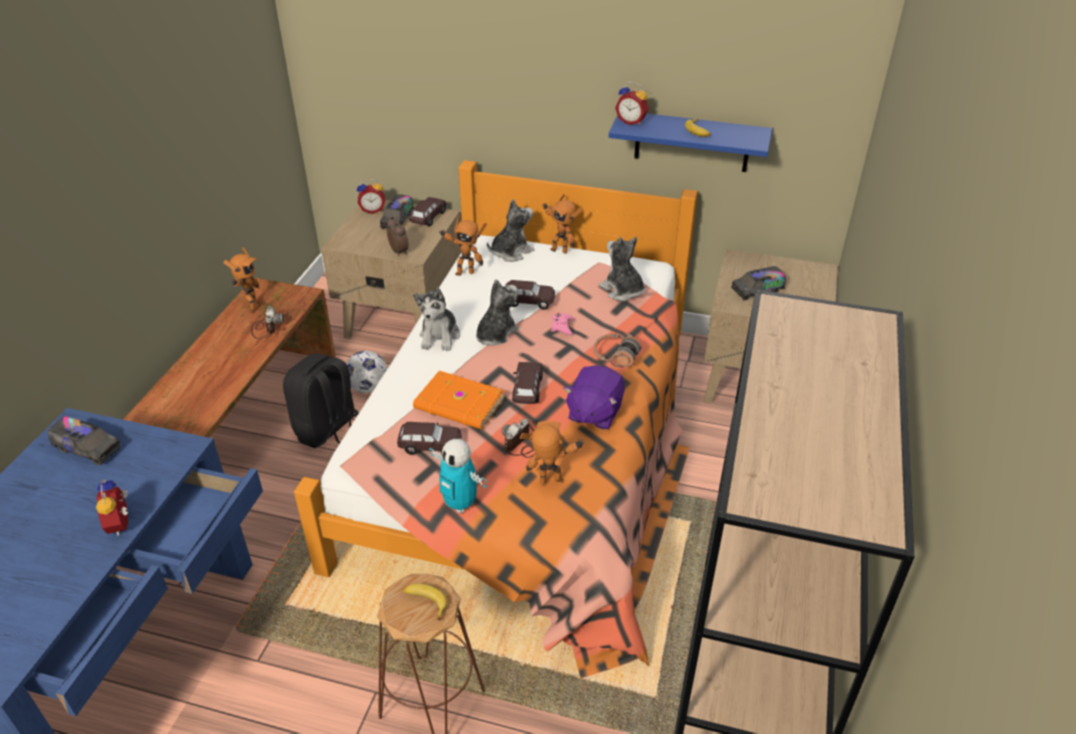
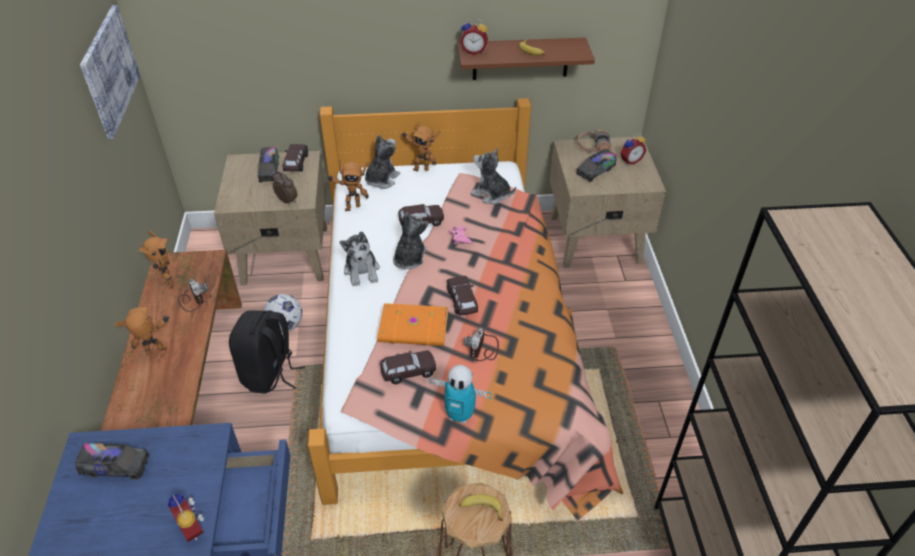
camera: 20 degrees left, 5 degrees up
(243, 77) = (109, 71): none -> picture
(372, 210) = (241, 166): alarm clock -> alarm clock (630, 160)
(552, 485) = (523, 377): toy robot -> toy robot (157, 354)
(594, 413) = (523, 307): purple plush toy -> none
(615, 356) = (516, 253): headphones -> headphones (593, 147)
(692, 141) = (520, 58): blue shelf -> brown shelf

